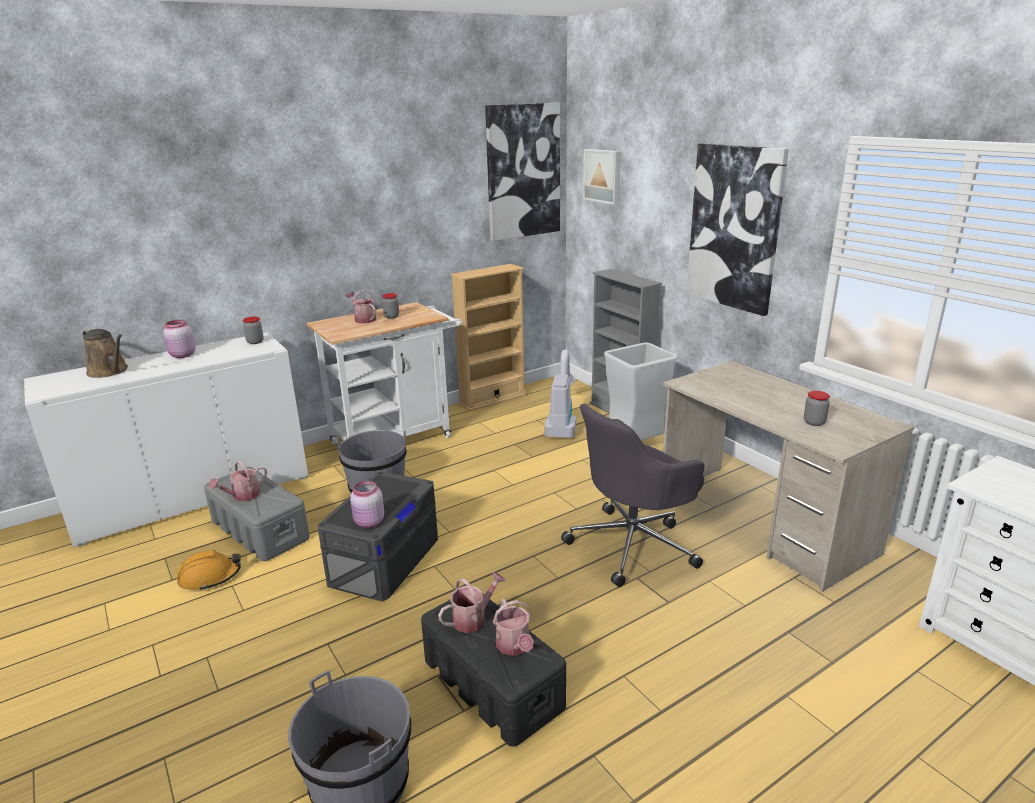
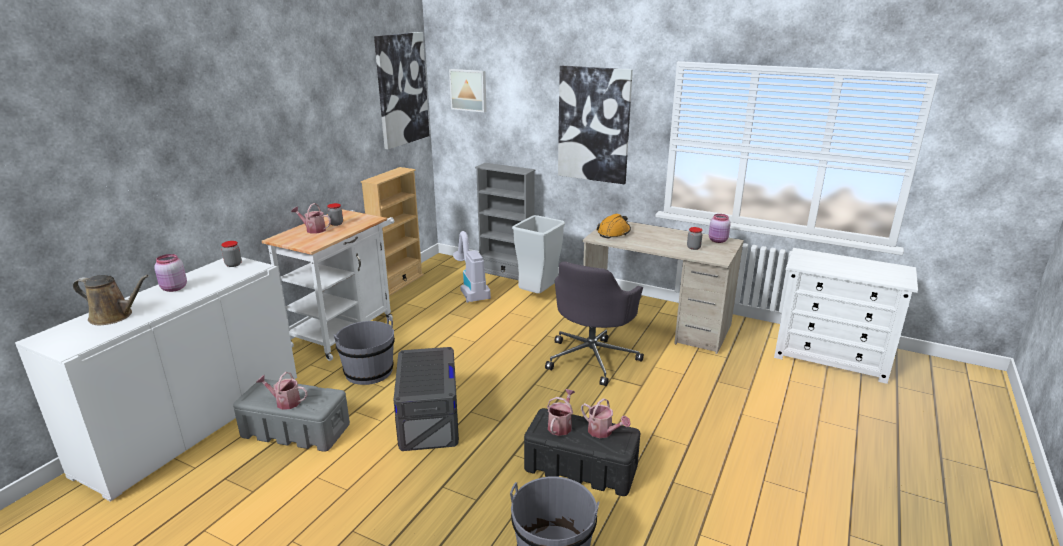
camera: 30 degrees left, 0 degrees up
(210, 577) = (289, 478): orange hard hat -> orange hard hat (614, 233)
(242, 496) = (285, 402): watering can -> watering can turned 90 degrees clockwise
(369, 523) = (435, 387): pink jar -> pink jar (718, 241)

